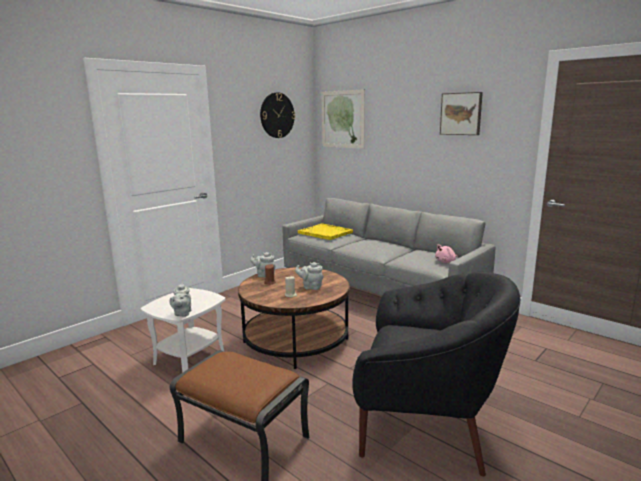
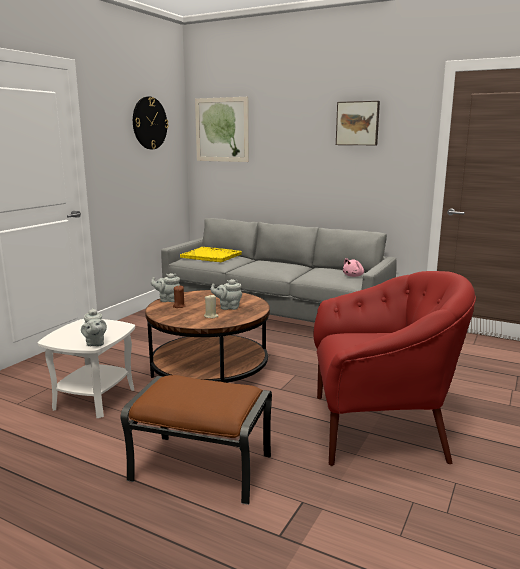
camera: 15 degrees left, 0 degrees up
(426, 423) = (379, 428): black armchair -> red armchair

